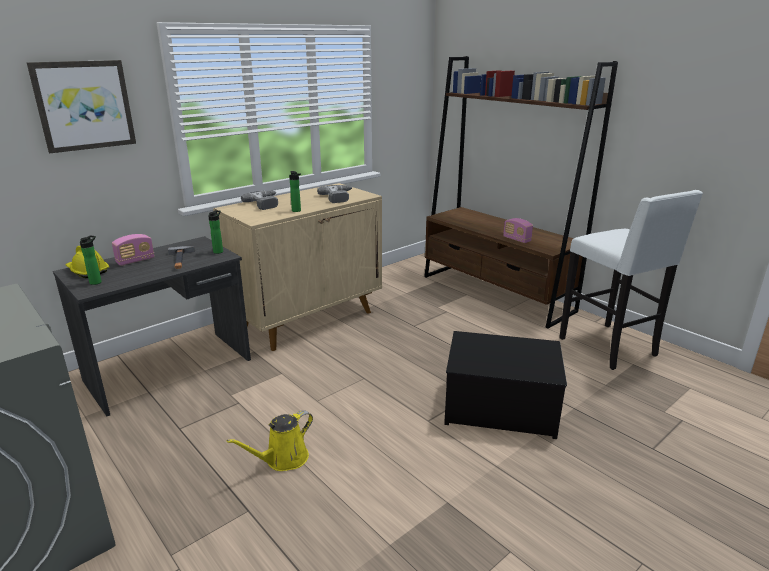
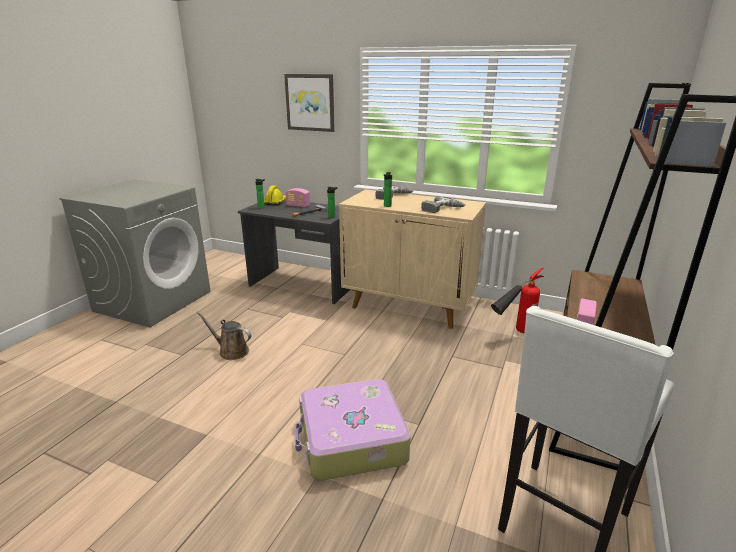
camera: 65 degrees right, 0 degrees up
(283, 459) = (231, 351): yellow watering can -> brown watering can
(403, 291) = (513, 333): none -> fire extinguisher
(501, 406) = (351, 440): storage box -> suitcase

